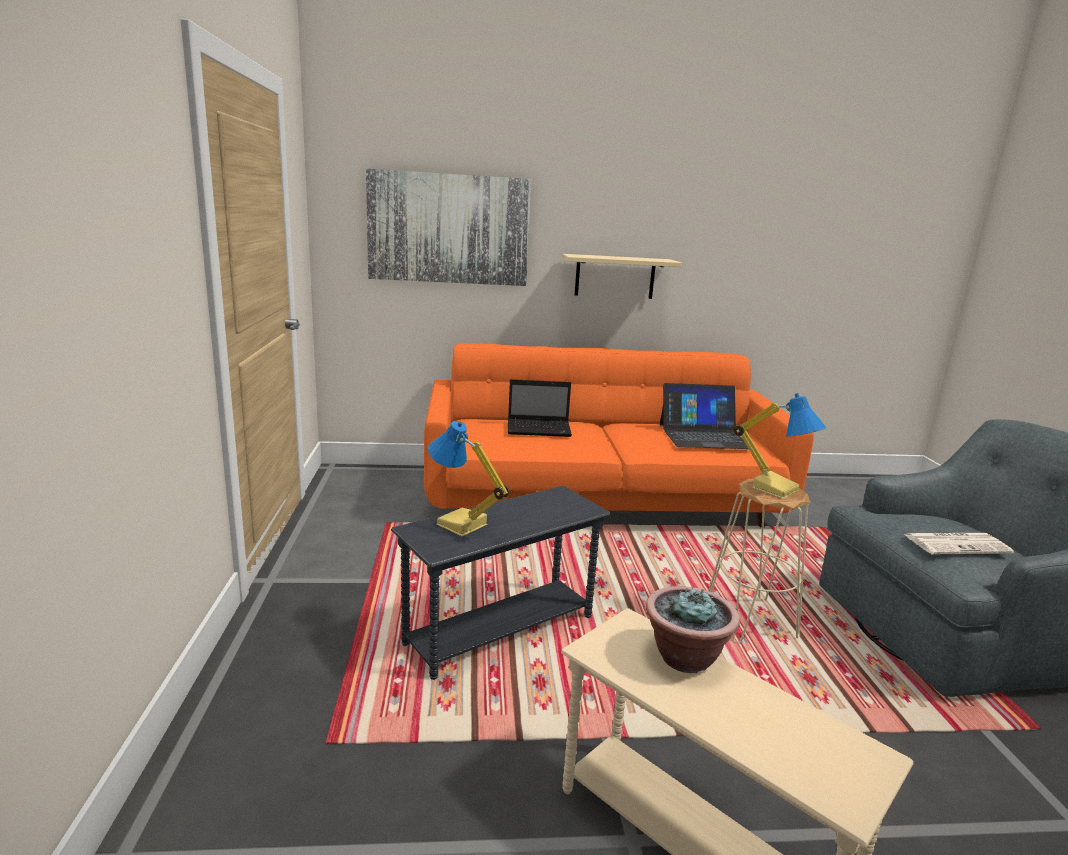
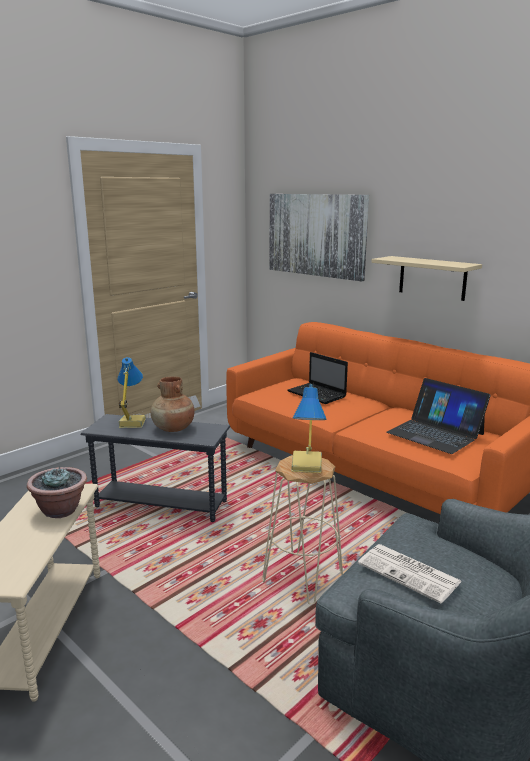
camera: 50 degrees right, 0 degrees up
(524, 511) = (173, 428): none -> brown vase

